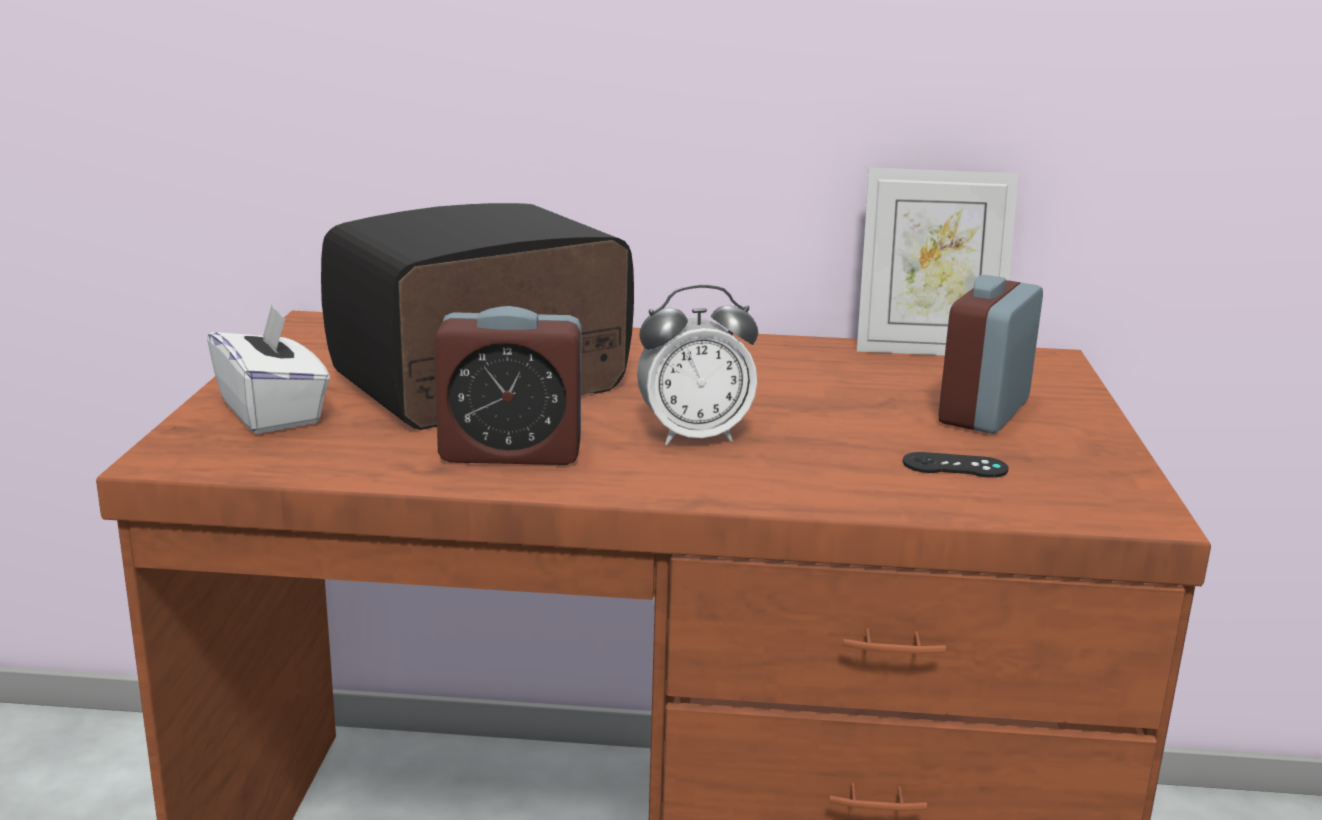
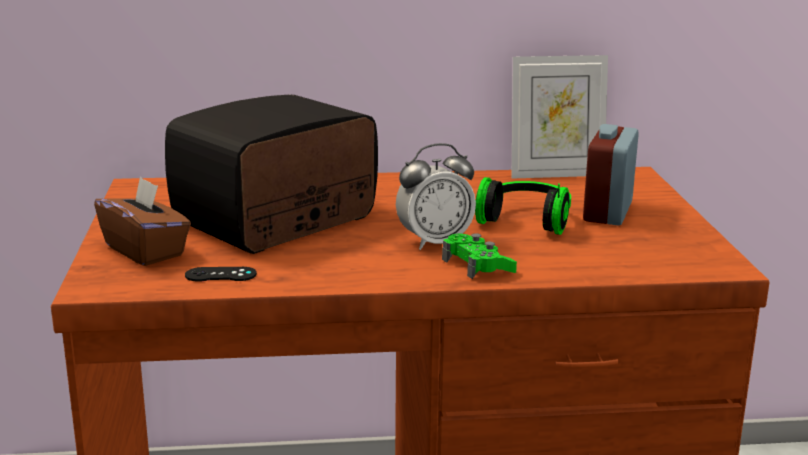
camera: 10 degrees left, 0 degrees up
(272, 412) = (146, 251): white tissue box -> brown tissue box
(510, 453) = (322, 263): alarm clock -> none
(742, 476) = (477, 265): none -> green game controller
(851, 415) = (526, 220): none -> headphones
(955, 466) = (604, 247): black game controller -> black game controller (220, 275)

